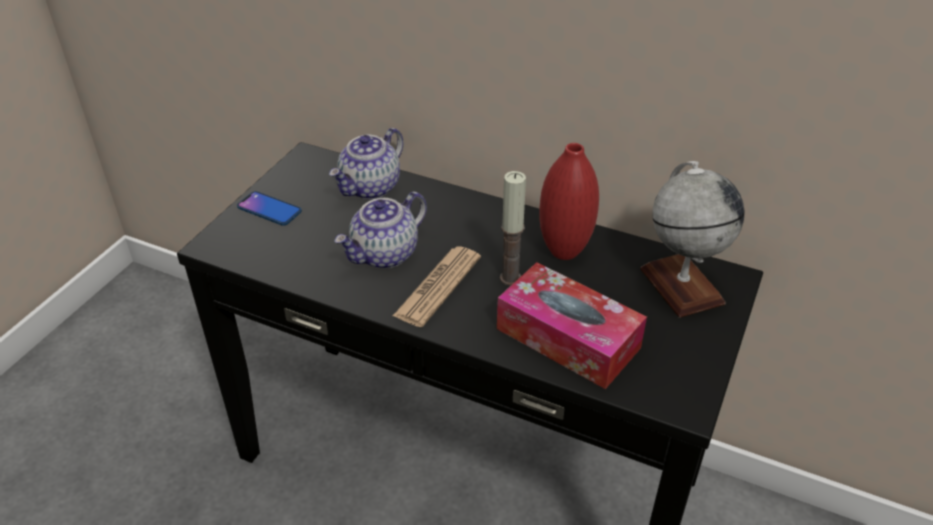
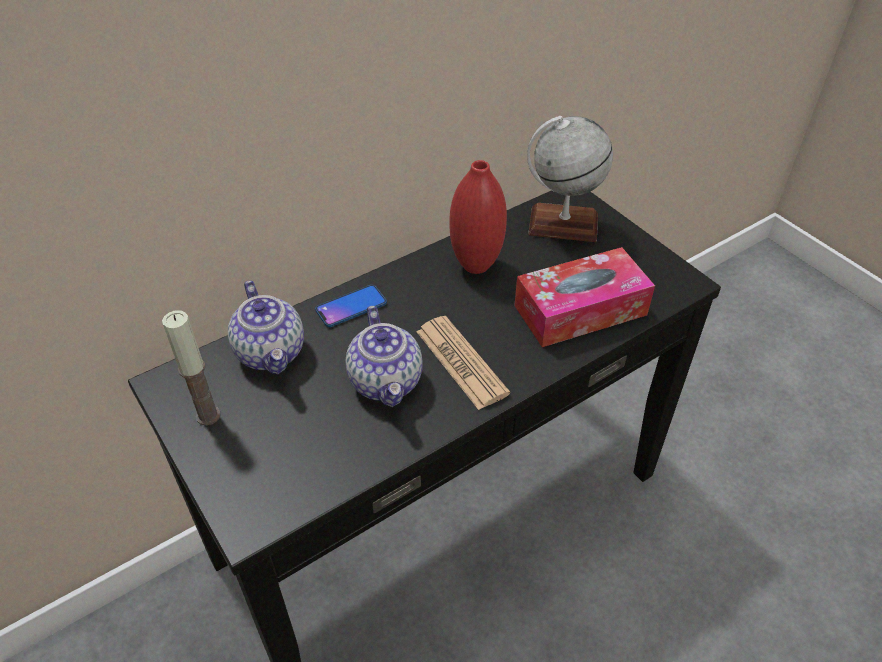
camera: 60 degrees left, 5 degrees up
(269, 209) = (230, 449): phone -> phone (351, 307)
(510, 278) = (485, 311): candle -> candle (208, 415)

